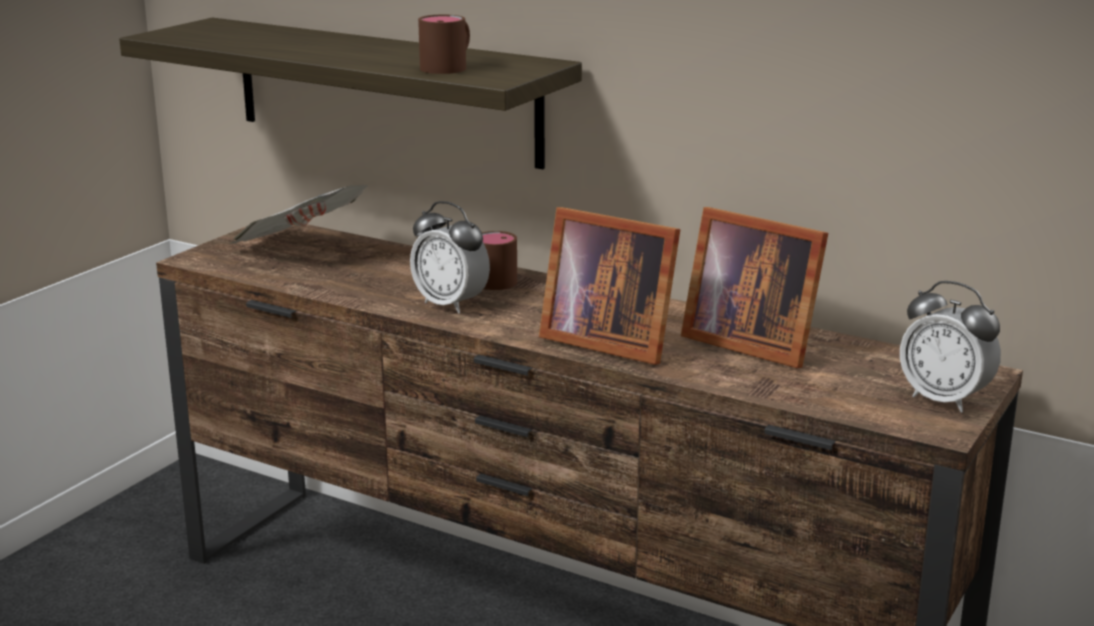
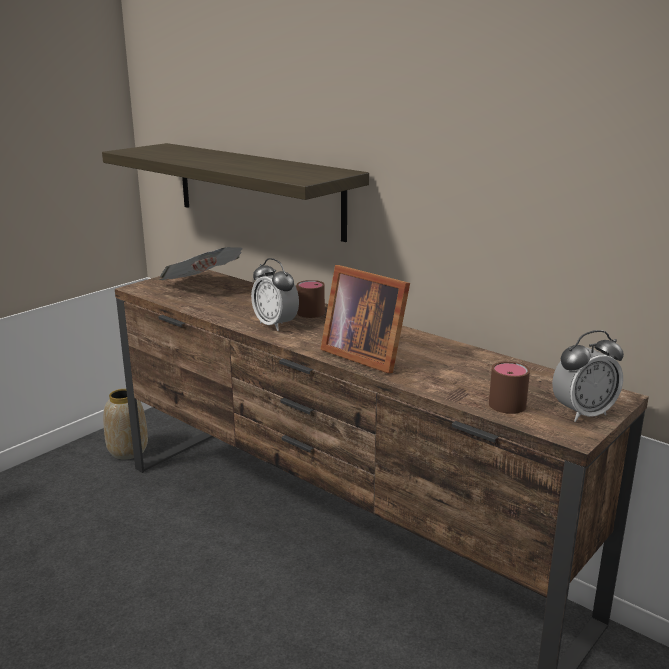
camera: 10 degrees right, 0 degrees up
(168, 532) = (128, 451): none -> vase
(449, 66) = (281, 172): brown mug -> brown mug (512, 402)
(749, 342) = (459, 362): picture frame -> none
(944, 400) = (583, 413): alarm clock -> alarm clock turned 75 degrees counterclockwise

